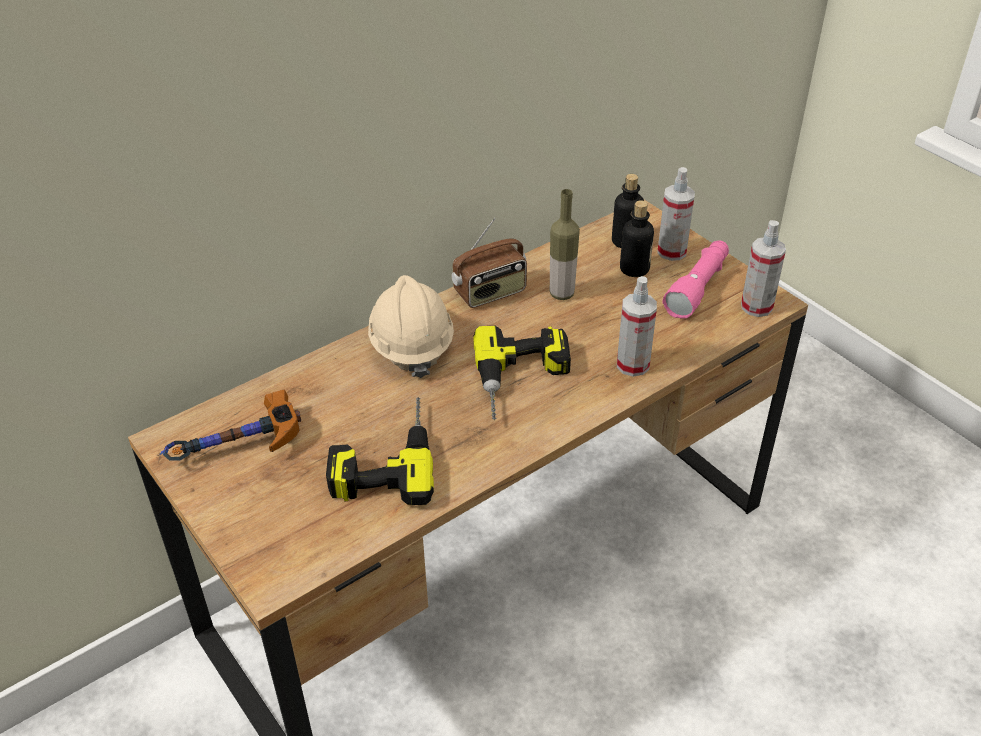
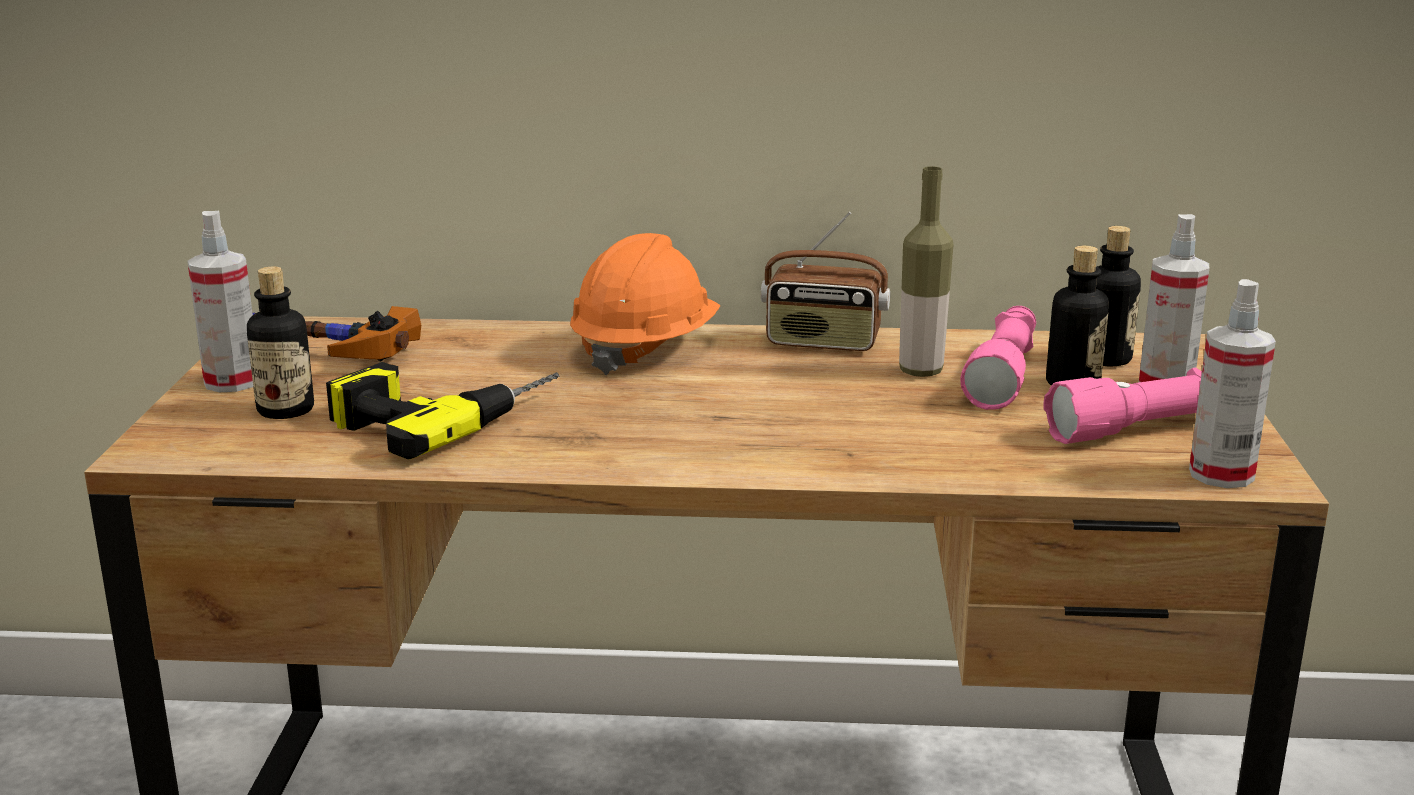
camera: 40 degrees right, 20 degrees down
(293, 504) = (285, 410): none -> bottle
(411, 345) = (644, 349): beige hard hat -> orange hard hat
(523, 380) = (725, 418): power drill -> none
(599, 277) = (1004, 375): none -> pink flashlight
(633, 365) = (906, 457): spray bottle -> spray bottle (232, 382)

